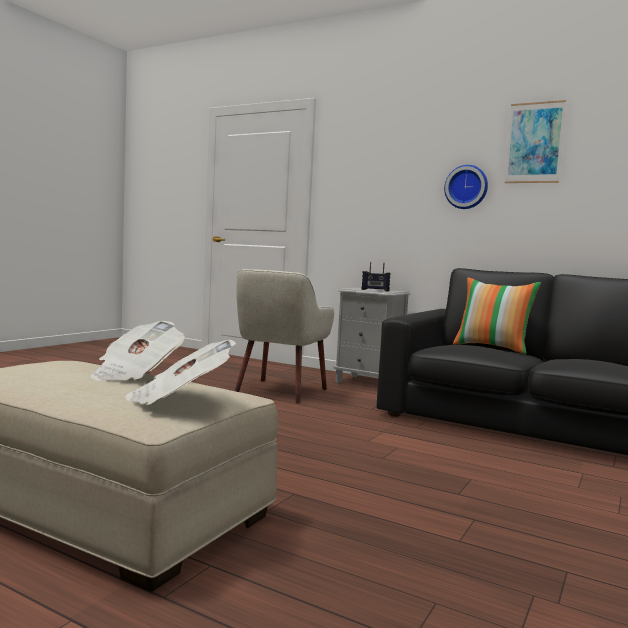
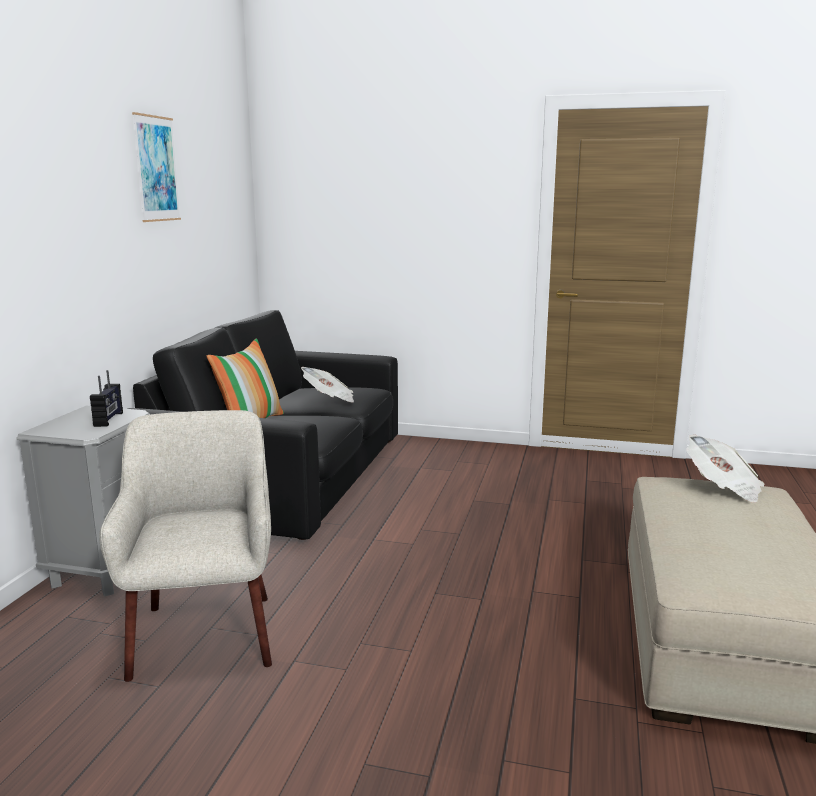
camera: 105 degrees left, 10 degrees up
(136, 374) = (689, 520): newspaper -> newspaper (329, 399)
(279, 391) = (205, 634): beige armchair -> beige armchair turned 105 degrees counterclockwise
(466, 187) = (111, 230): wall clock -> none

